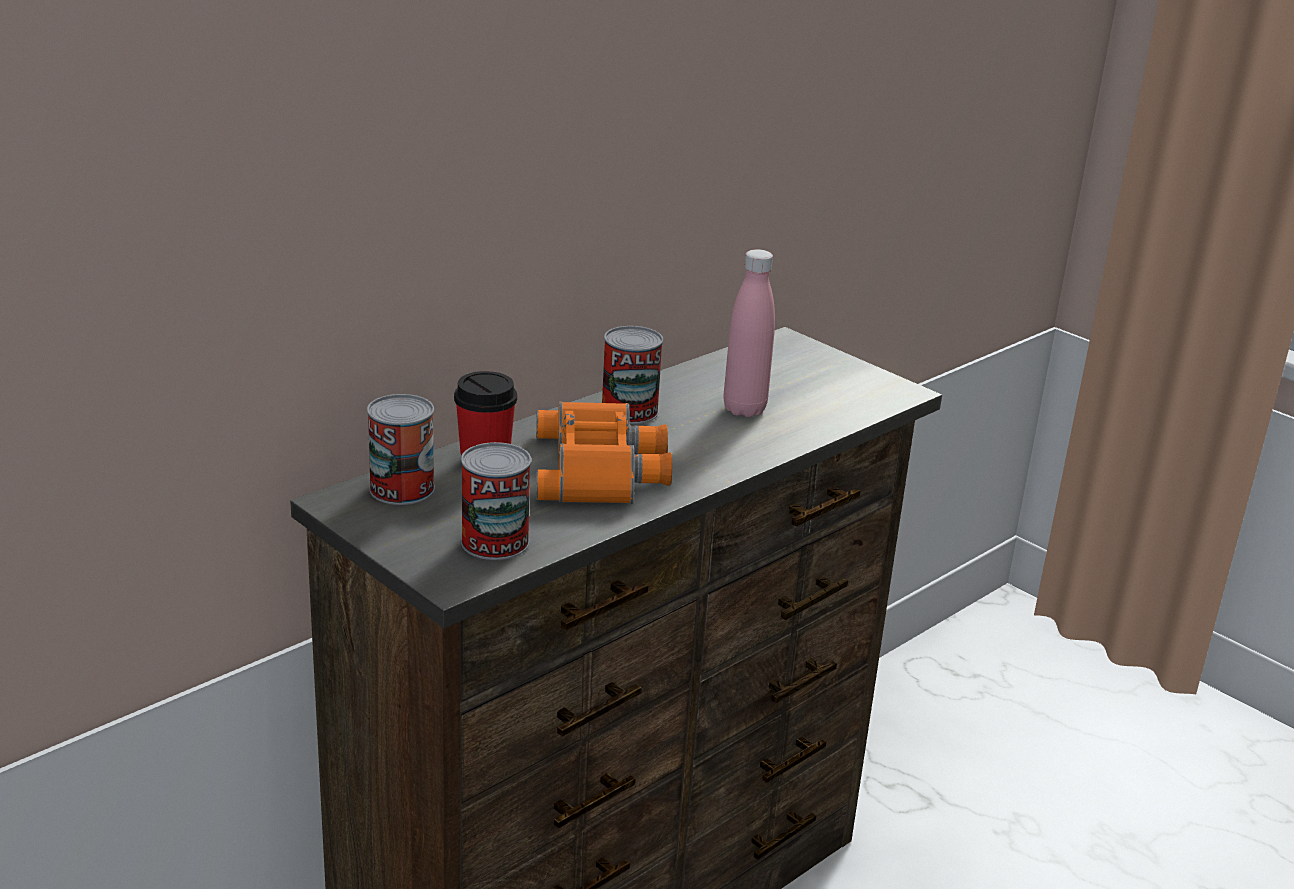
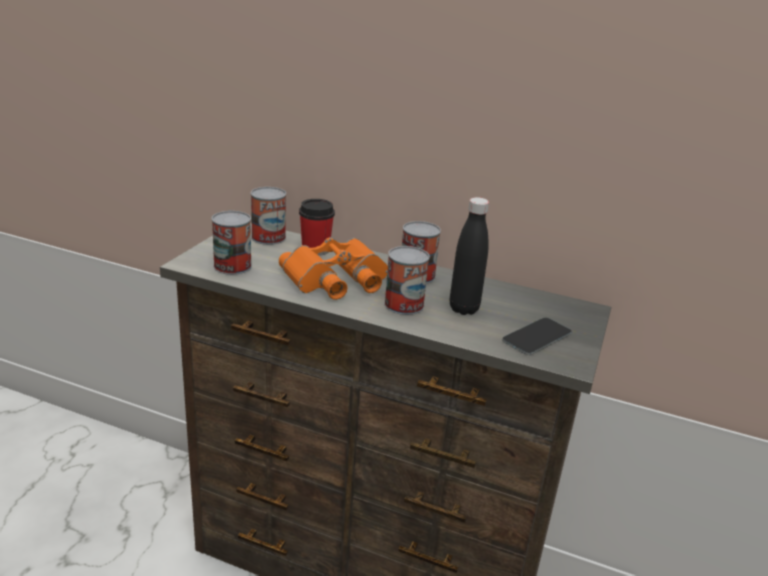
camera: 65 degrees right, 0 degrees up
(711, 443) = (404, 305): none -> can
(744, 409) = (463, 309): pink bottle -> black bottle
(836, 389) = (537, 337): none -> phone

